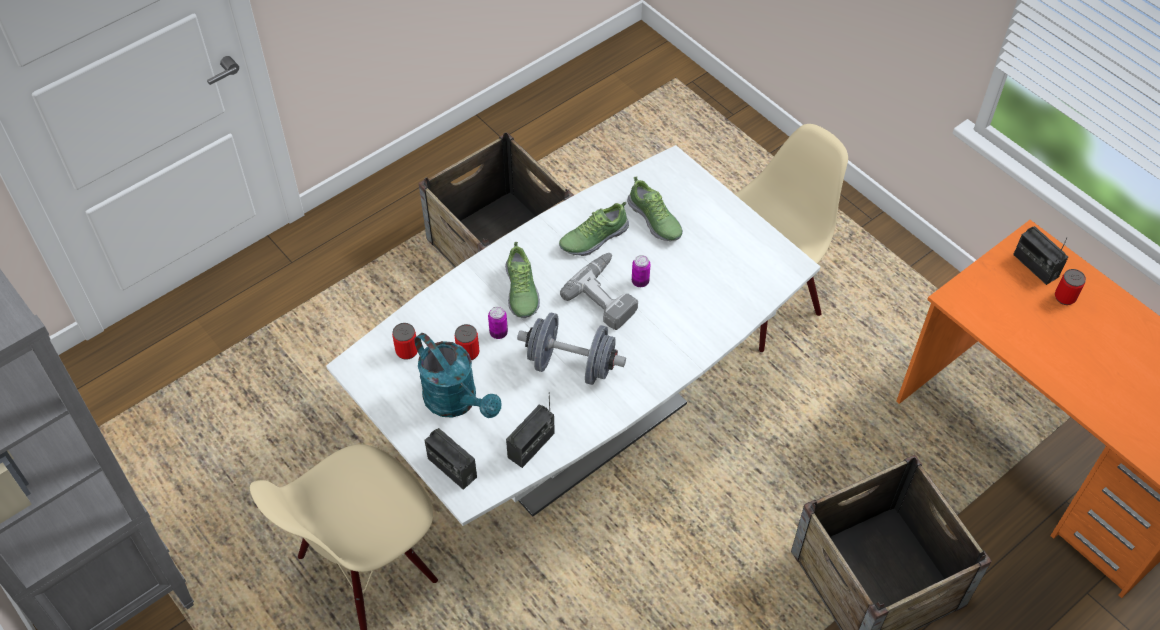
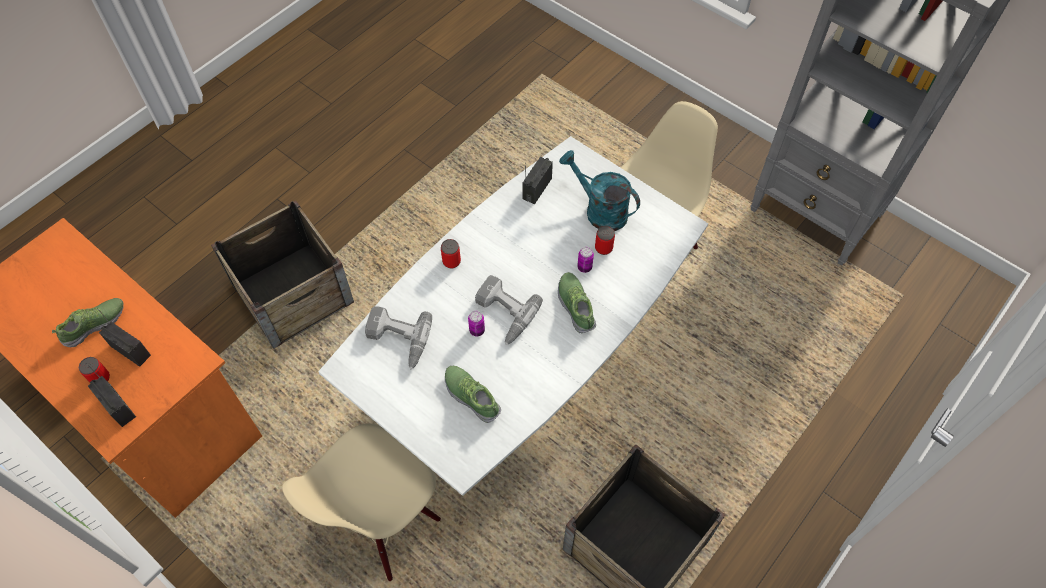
camera: 170 degrees right, 5 degrees up
(407, 351) = (651, 242): can -> can (451, 261)
(452, 468) = (588, 166): radio -> radio (131, 350)
(571, 365) = (520, 250): grey dumbbell -> none
(593, 238) = (525, 368): shoe -> shoe (95, 325)
(731, 284) = (397, 340): none -> power drill

